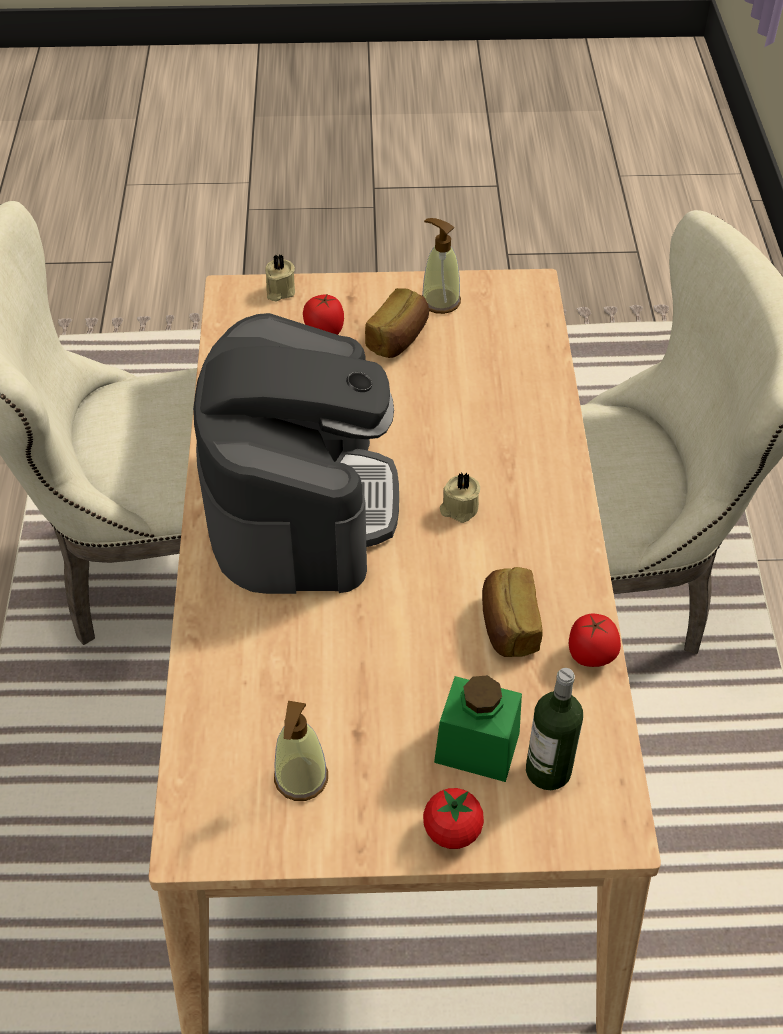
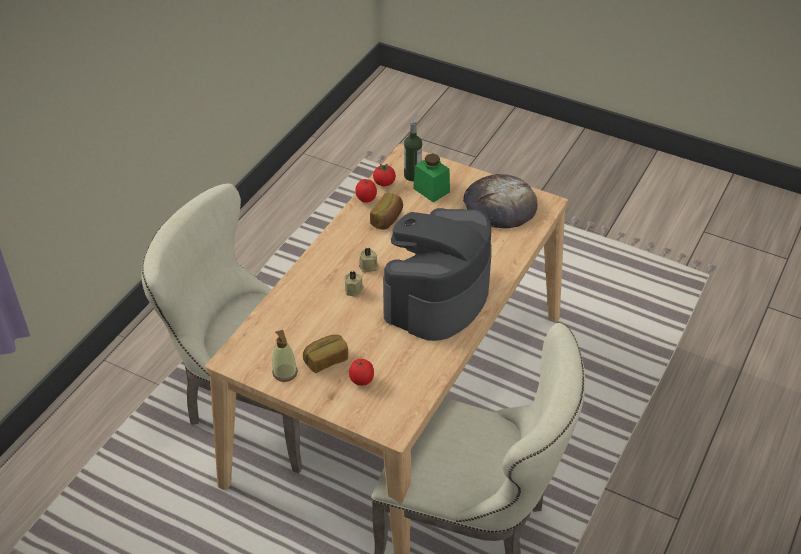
camera: 150 degrees left, 5 degrees down
(279, 291) = (367, 420): beige candle -> beige candle (354, 290)
(301, 778) = (500, 205): soap dispenser -> bread
(452, 831) = (458, 174): tomato -> tomato (384, 183)

